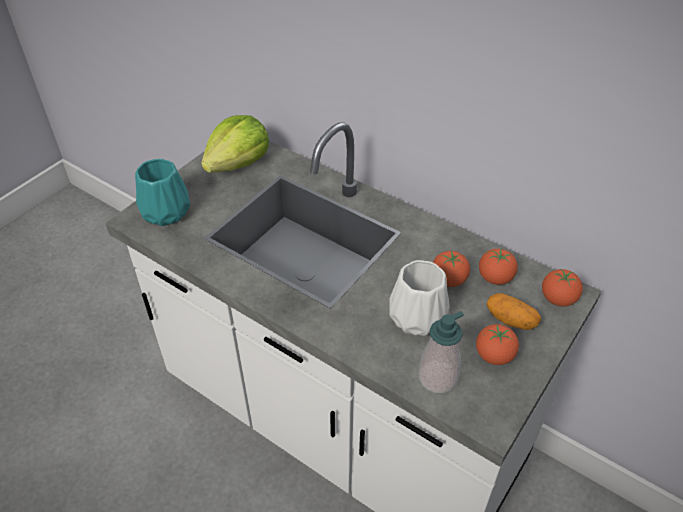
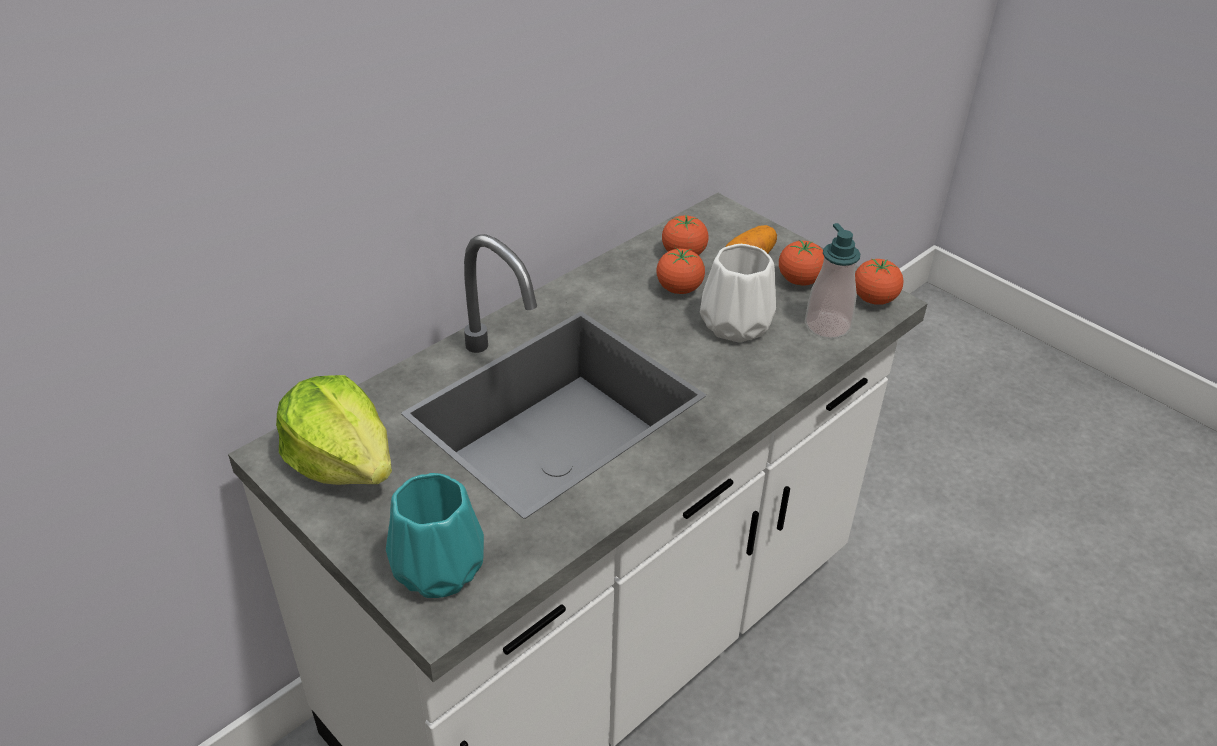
camera: 80 degrees left, 5 degrees down
(558, 299) = (725, 221): tomato -> tomato (874, 299)

